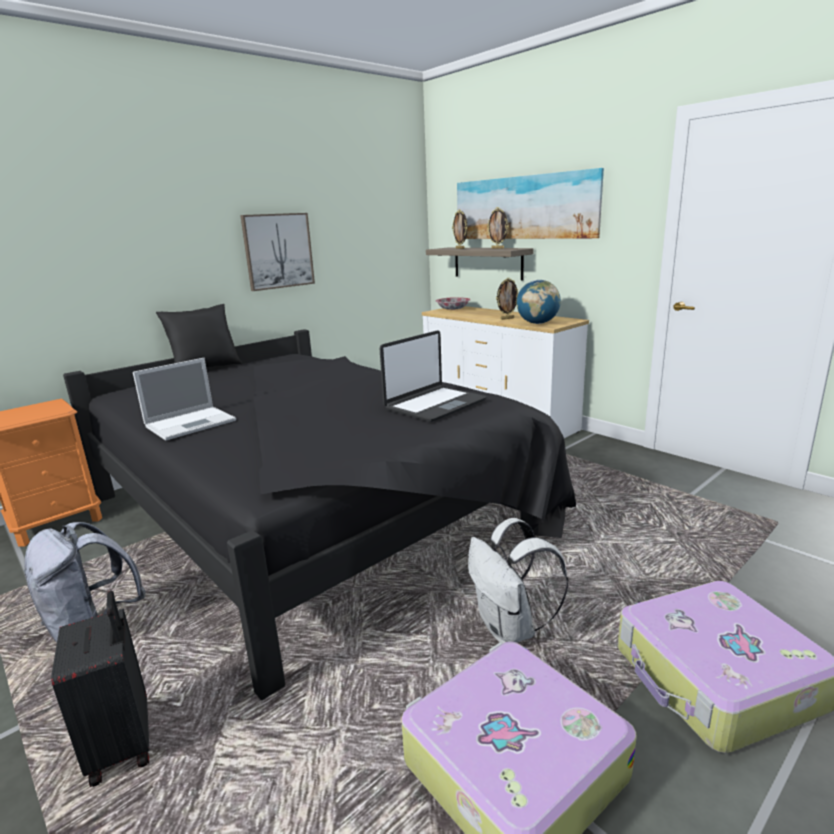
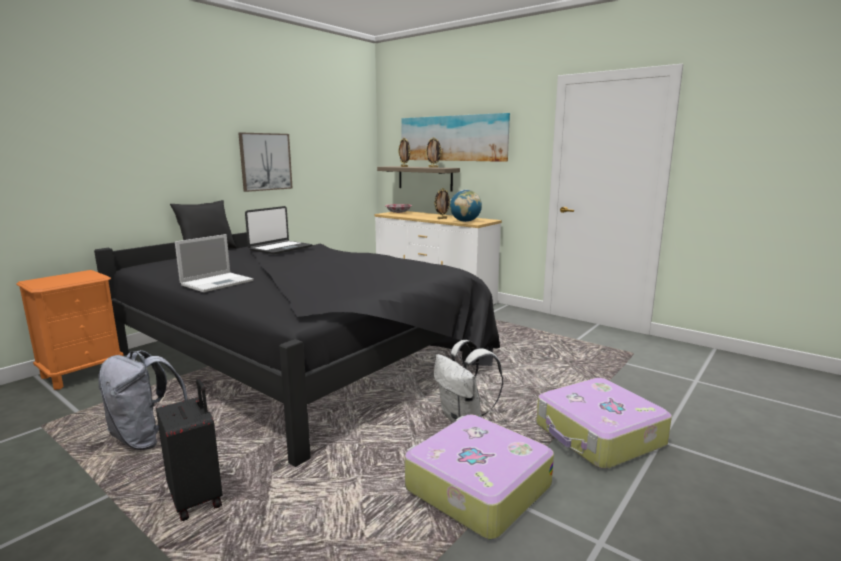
camera: 10 degrees left, 5 degrees down
(434, 405) = (402, 270): laptop -> laptop (280, 248)

